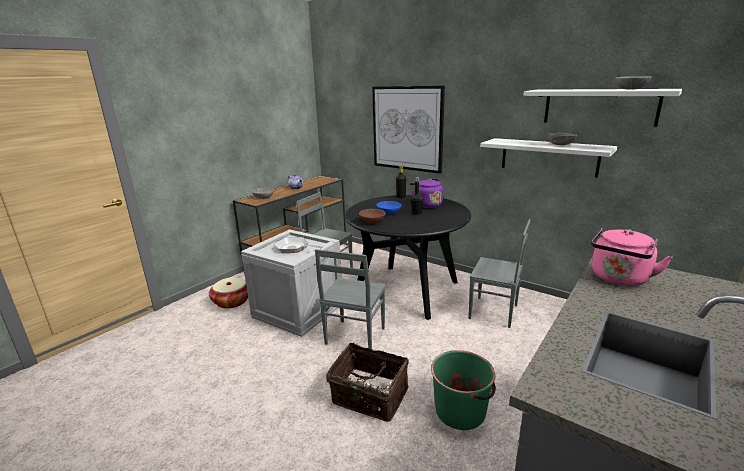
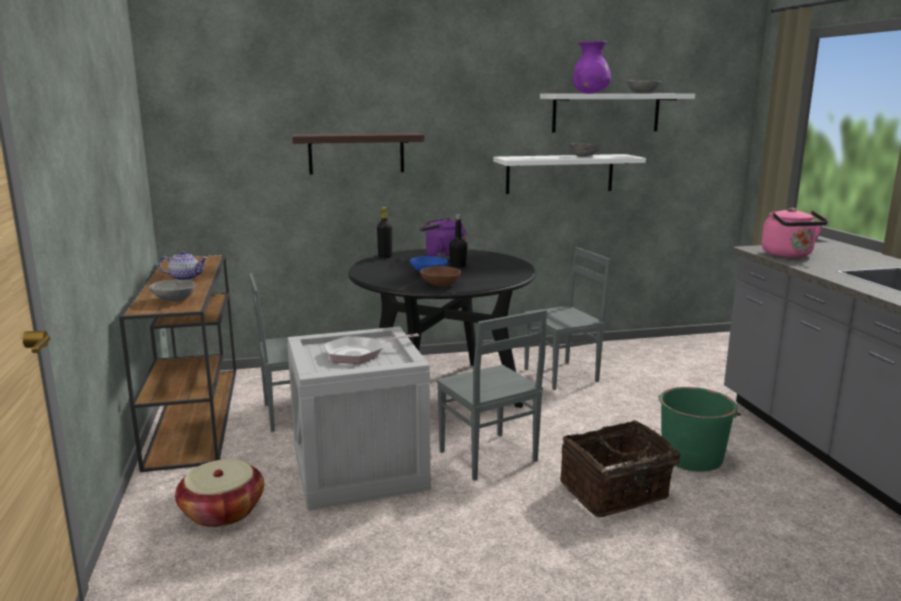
camera: 50 degrees left, 5 degrees down
(407, 128) = (356, 153): picture -> shelf
(566, 90) = (590, 93): none -> purple vase

